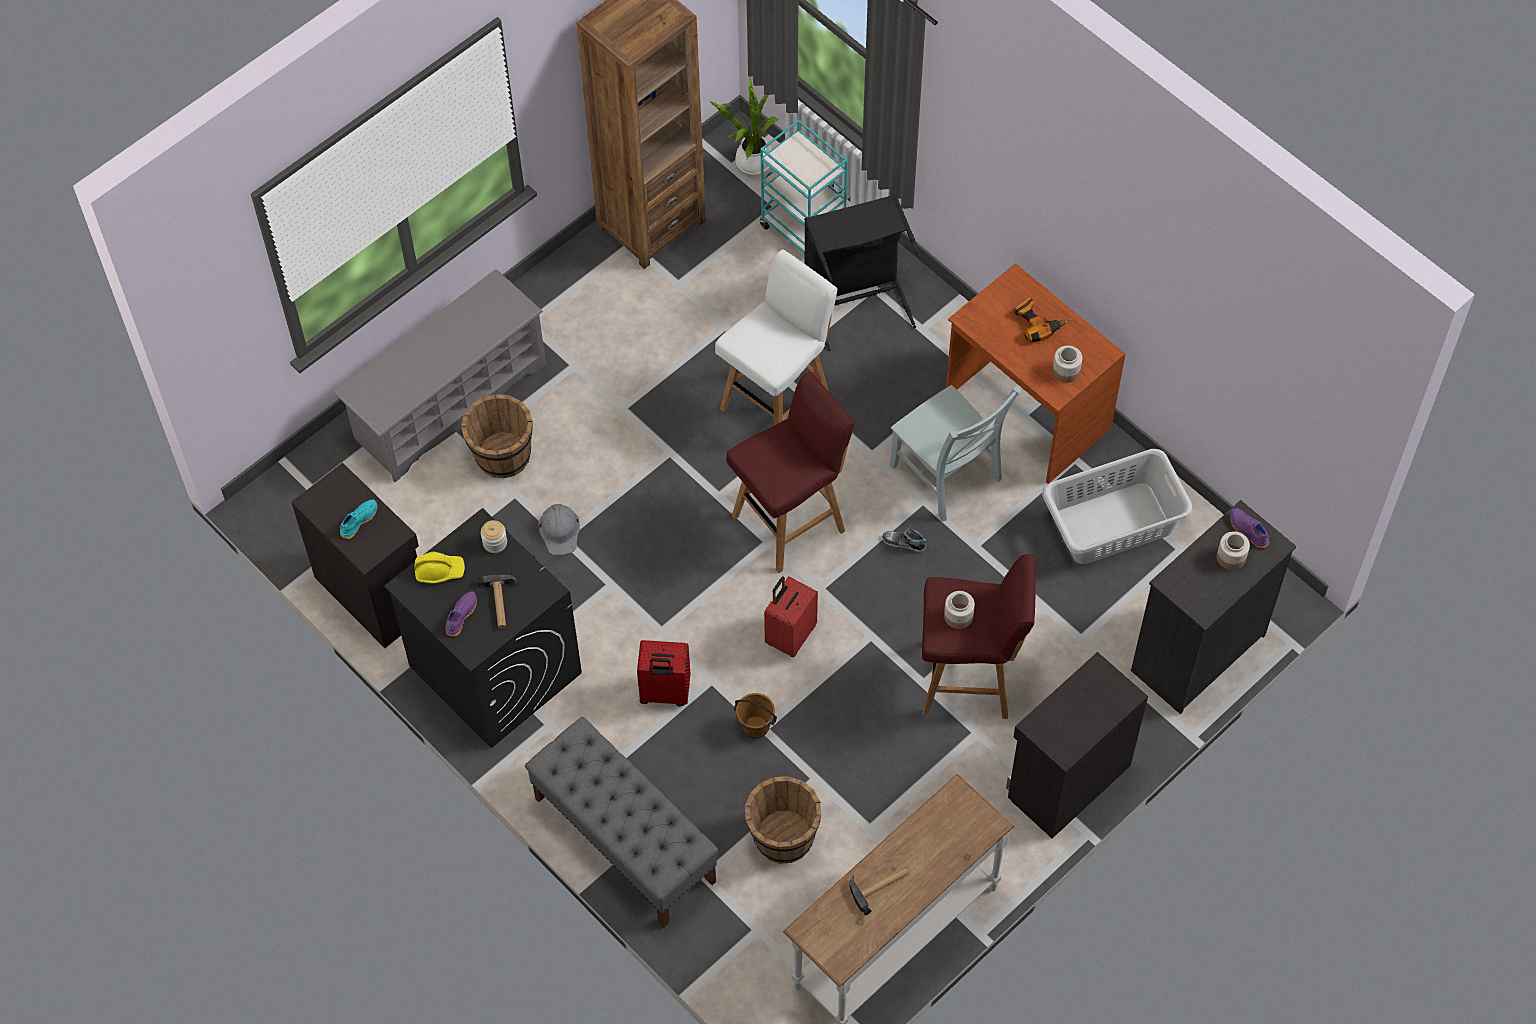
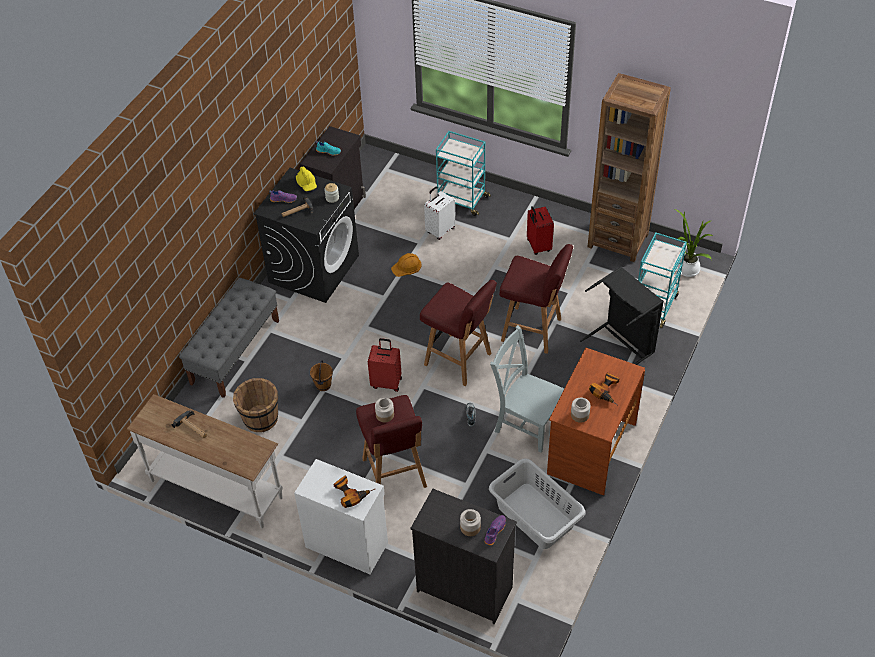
camera: 70 degrees right, 10 degrees down
(449, 401) = (461, 200): grey shoe rack -> turquoise cart
(502, 456) = (440, 230): brown bucket -> white suitcase
(560, 530) = (407, 267): grey hard hat -> orange hard hat
(664, 693) = (328, 340): red suitcase -> red suitcase (538, 246)
(778, 404) = (533, 330): white stool -> red stool
(948, 476) = (526, 423): grey chair -> grey chair turned 90 degrees clockwise
(1066, 780) = (347, 543): black cabinet -> white cabinet
(1094, 695) = (351, 492): none -> power drill

